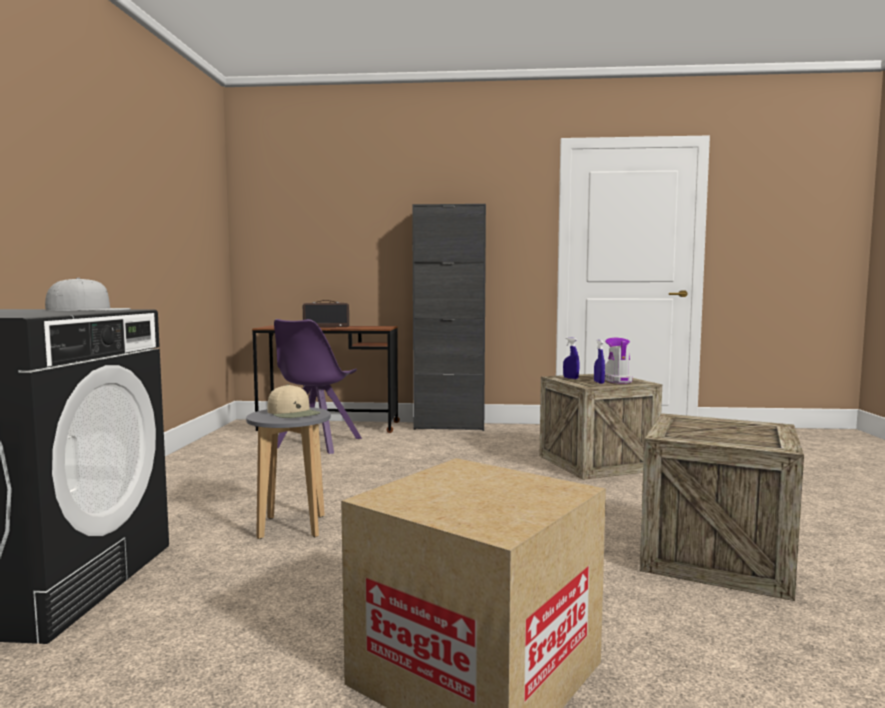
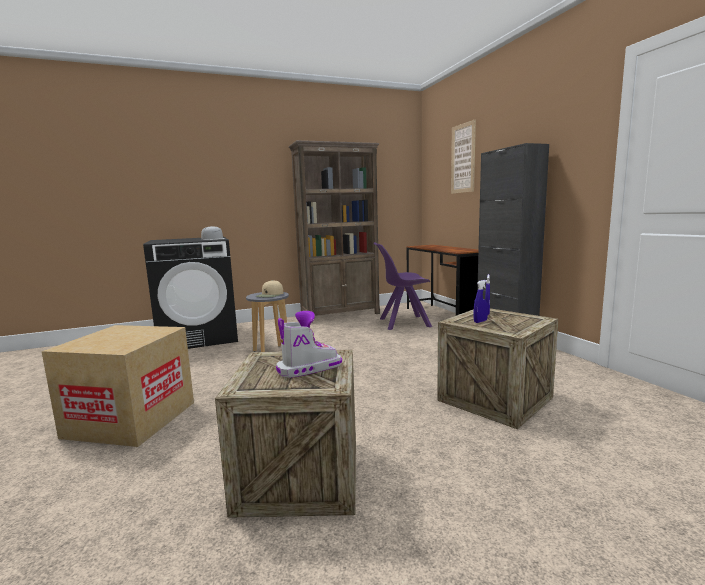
camera: 65 degrees right, 5 degrees up
(190, 461) = (341, 315): none -> brown bookcase
(326, 327) = (443, 248): radio -> none
(336, 204) = (463, 158): none -> picture
(615, 380) = (507, 324): boot -> boot (309, 368)

